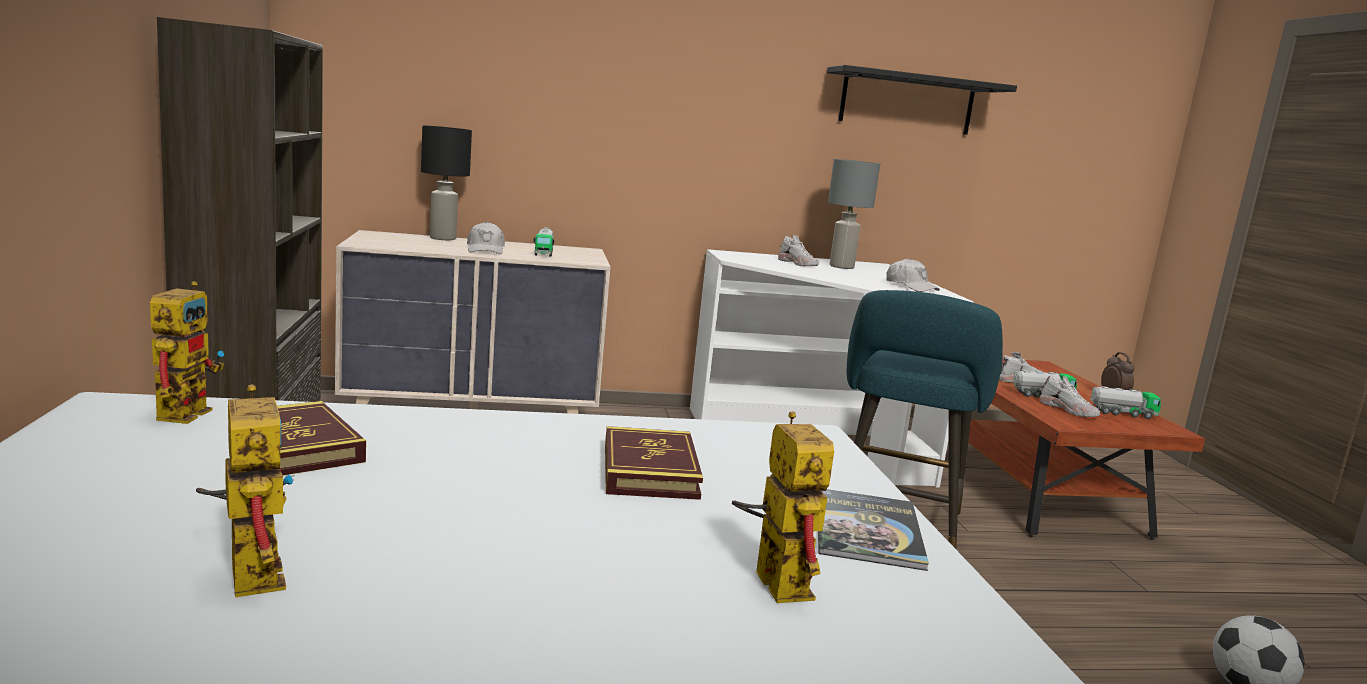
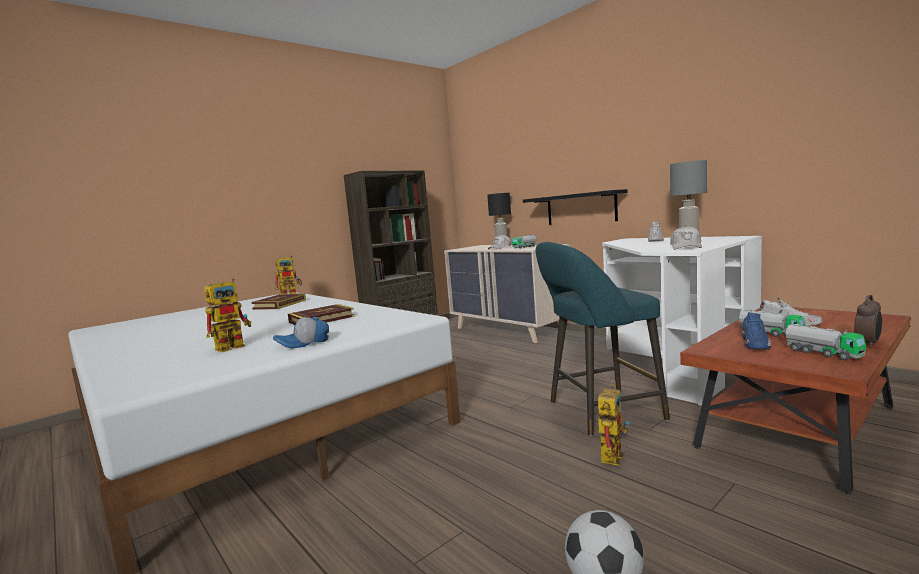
camera: 60 degrees right, 5 degrees down
(248, 571) = (191, 323): toy robot -> toy robot (610, 454)
(868, 530) = (303, 343): book -> cap
(907, 102) = (760, 106): black shelf -> black shelf (581, 208)
(1069, 410) = (755, 344): white shoe -> blue shoe

